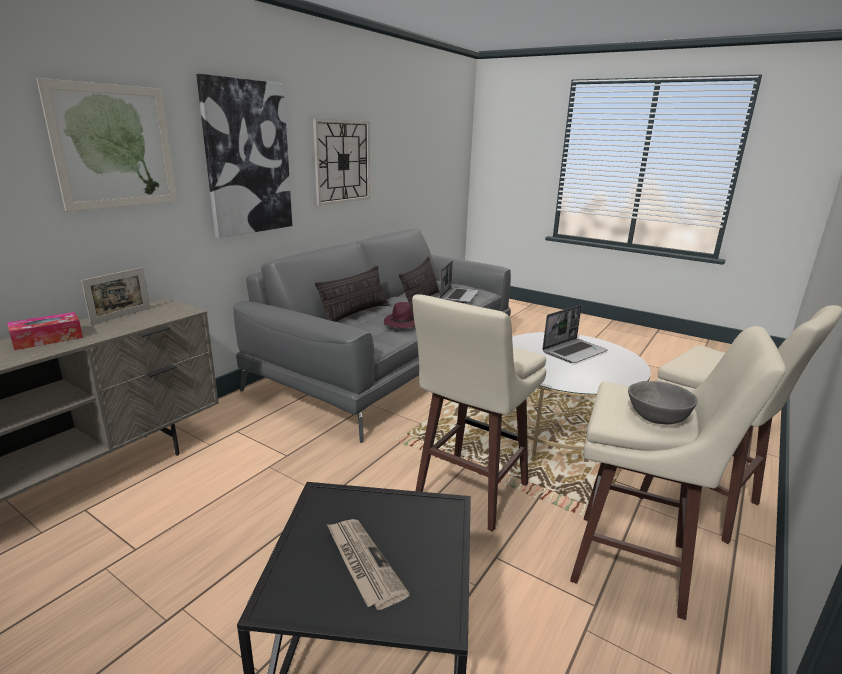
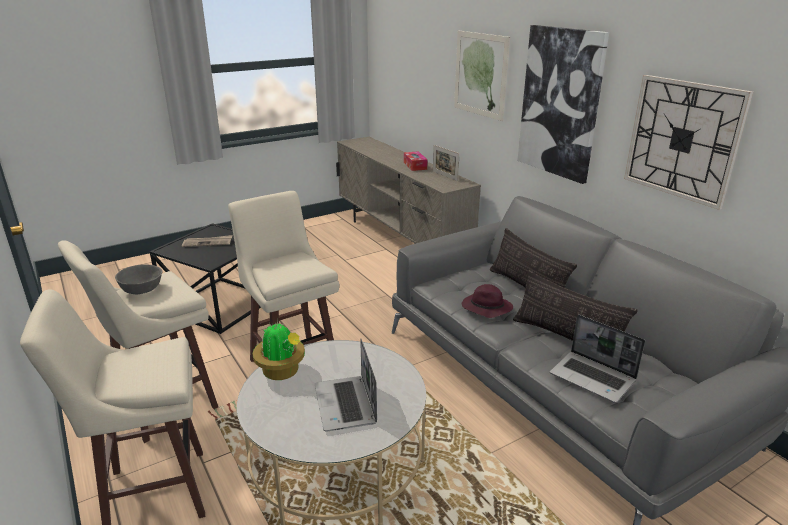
camera: 115 degrees right, 5 degrees up
(579, 381) = (282, 372): none -> potted plant

